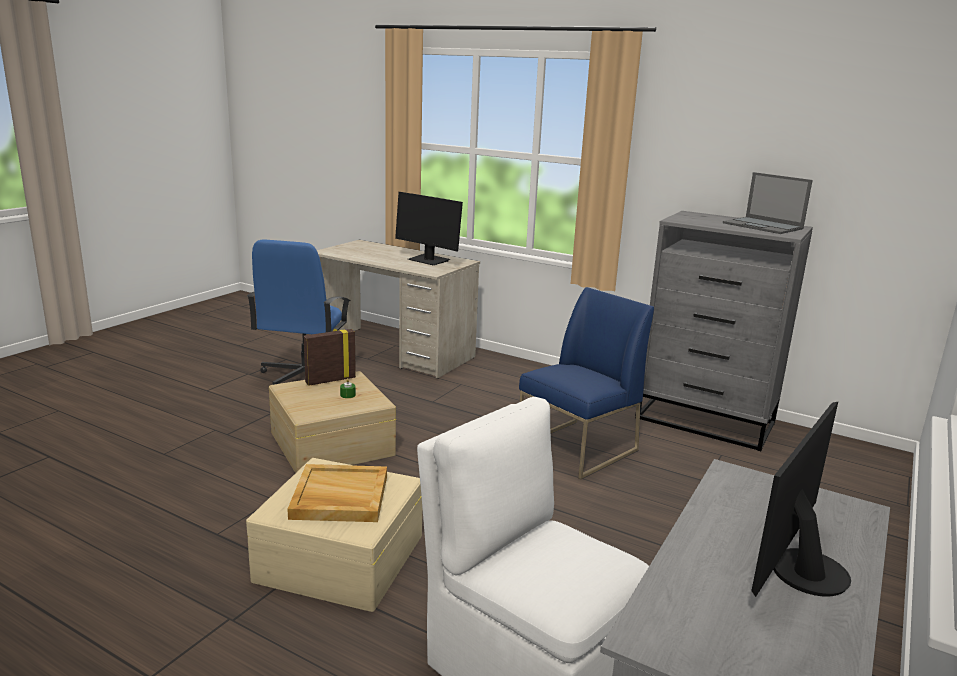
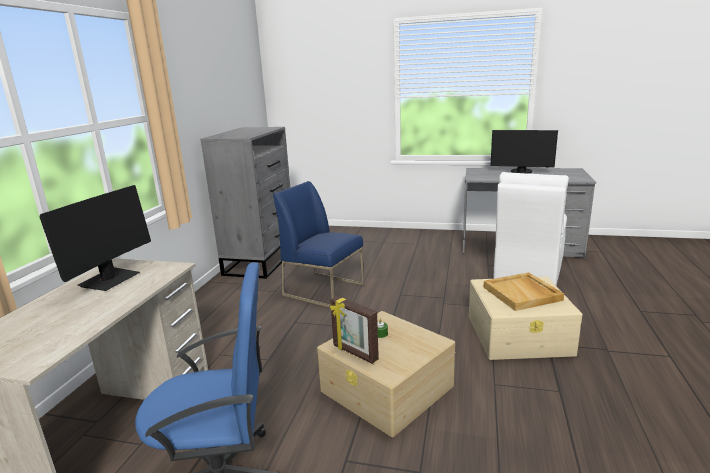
camera: 105 degrees left, 0 degrees up
(763, 226) = (250, 129): laptop -> none

